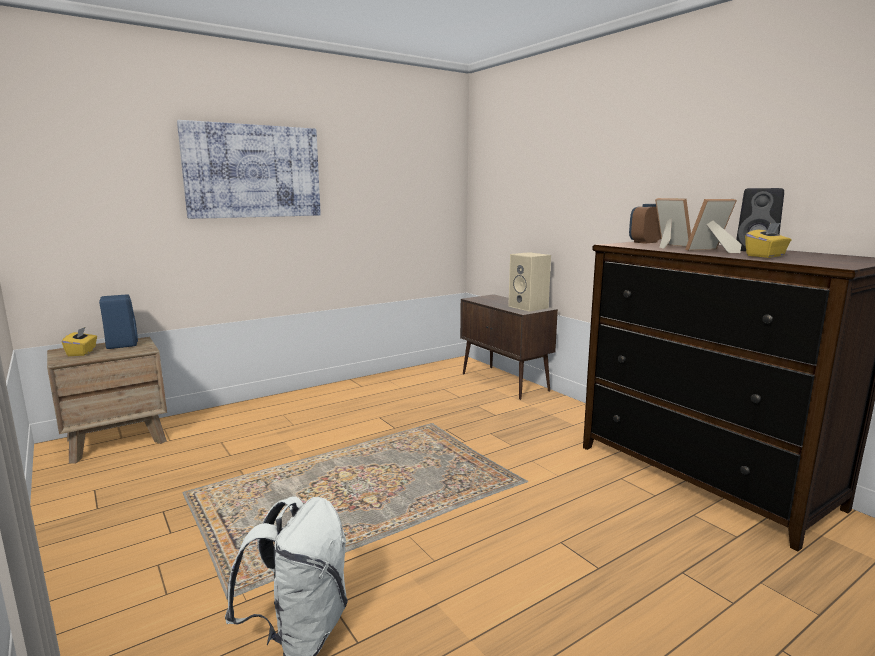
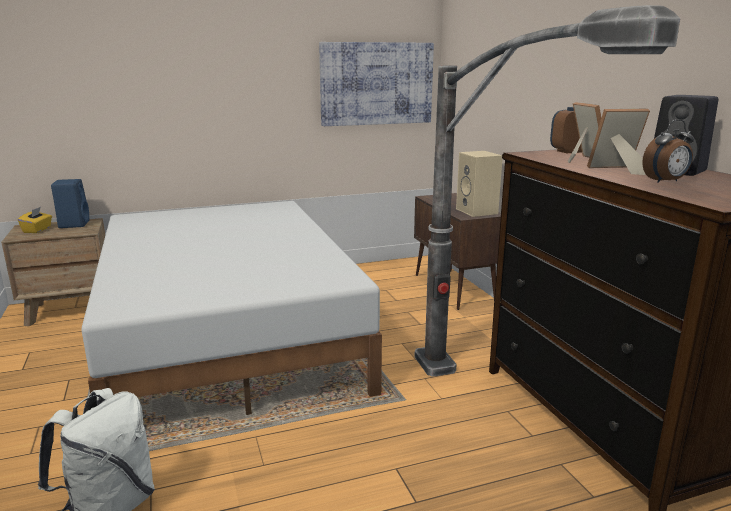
camera: 15 degrees right, 5 degrees up
(253, 171) = (200, 61): picture -> picture (376, 83)
(316, 446) = (229, 335): none -> white bed
(613, 495) = (485, 428): none -> floor lamp
(766, 256) = (665, 181): yellow tissue box -> alarm clock

